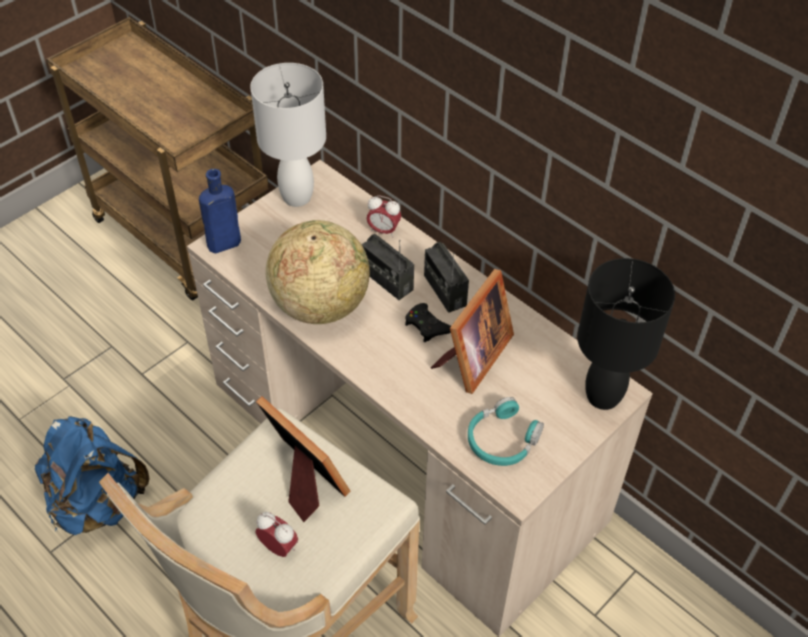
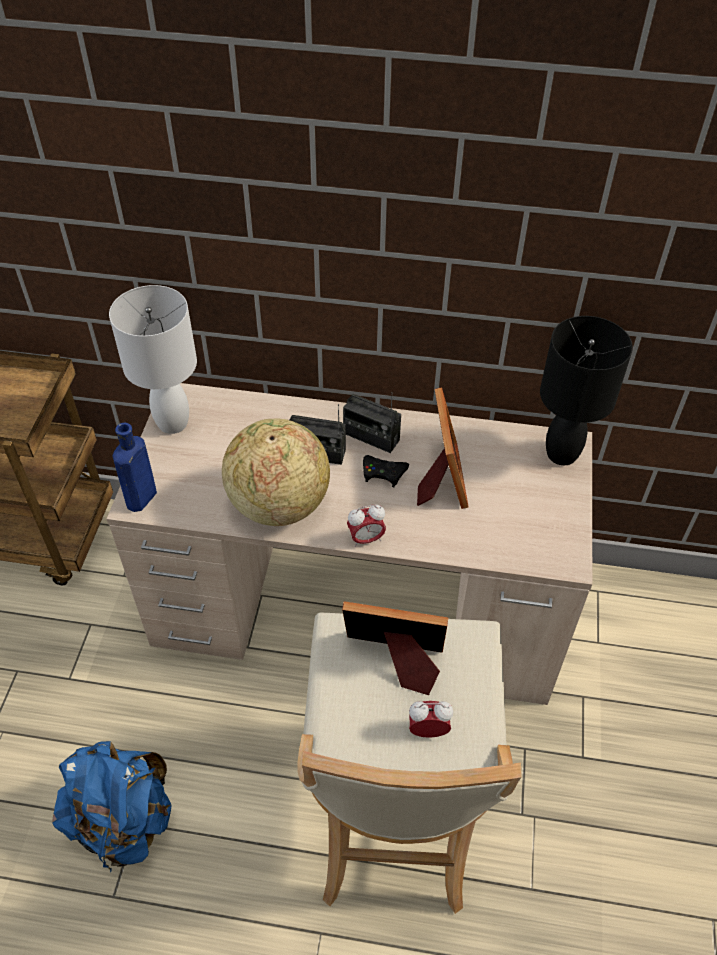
camera: 35 degrees left, 0 degrees up
(383, 231) = (276, 414): alarm clock -> alarm clock (366, 539)
(502, 440) = (522, 530): turquoise headphones -> none

